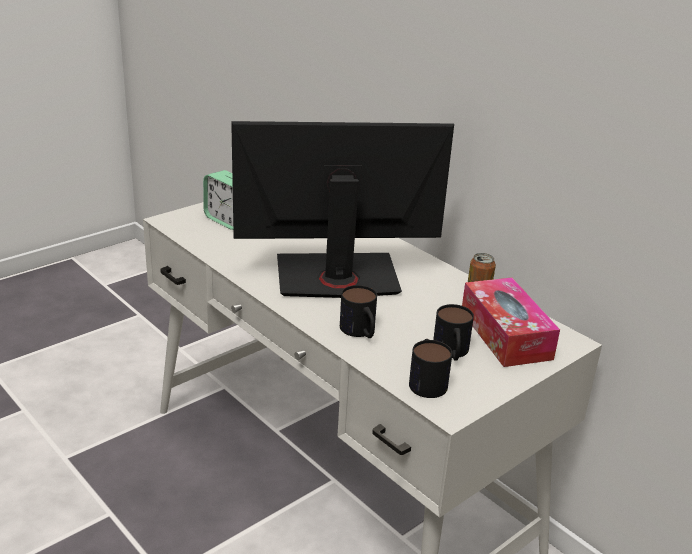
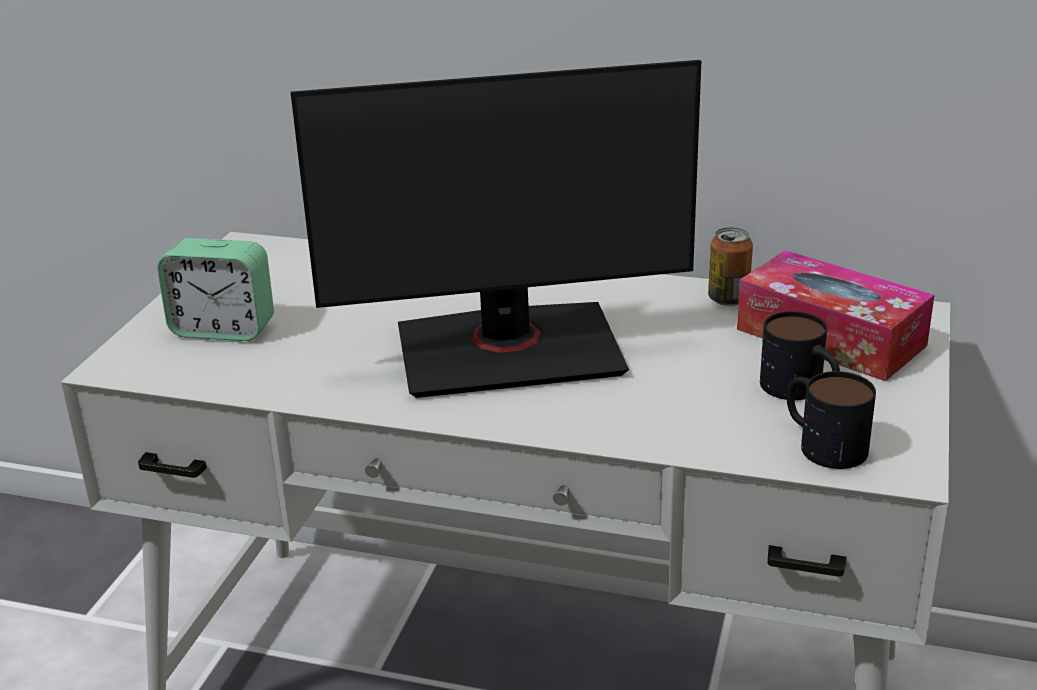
camera: 30 degrees left, 0 degrees up
(337, 277) = (509, 350): monitor -> monitor turned 150 degrees counterclockwise
(360, 332) = (648, 415): mug -> none

